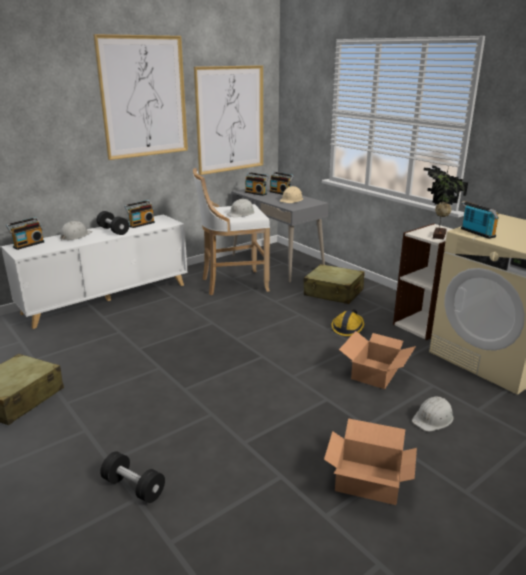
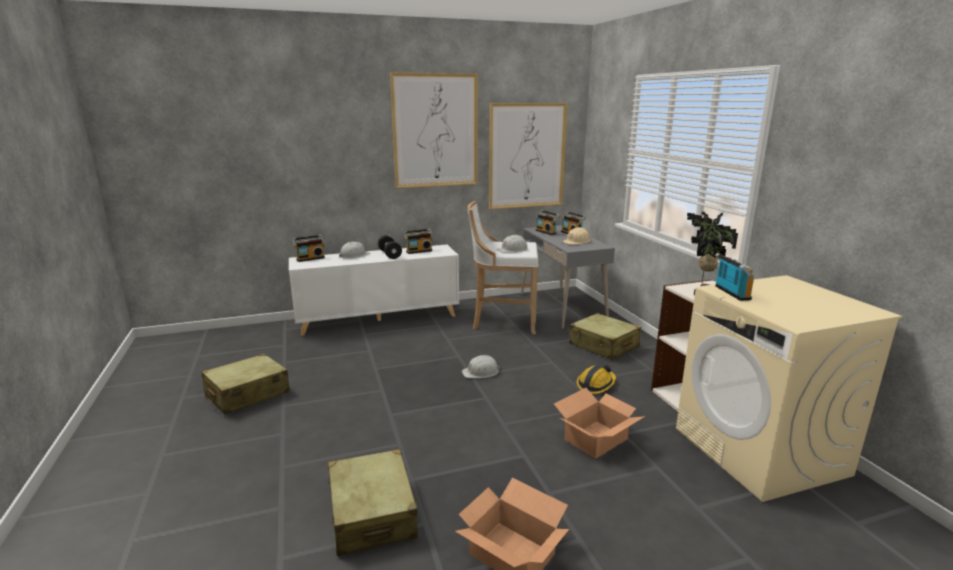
camera: 20 degrees right, 5 degrees down
(134, 487) = (286, 496): black dumbbell -> none
(229, 480) = (372, 513): none -> beige suitcase
(433, 418) = (633, 504): white hard hat -> white hard hat (481, 372)

